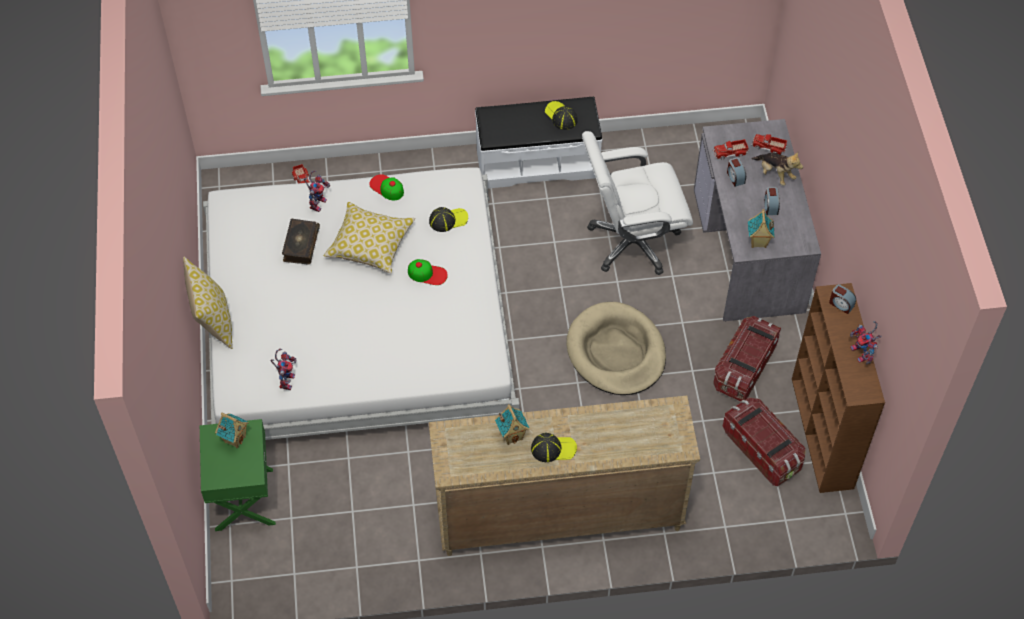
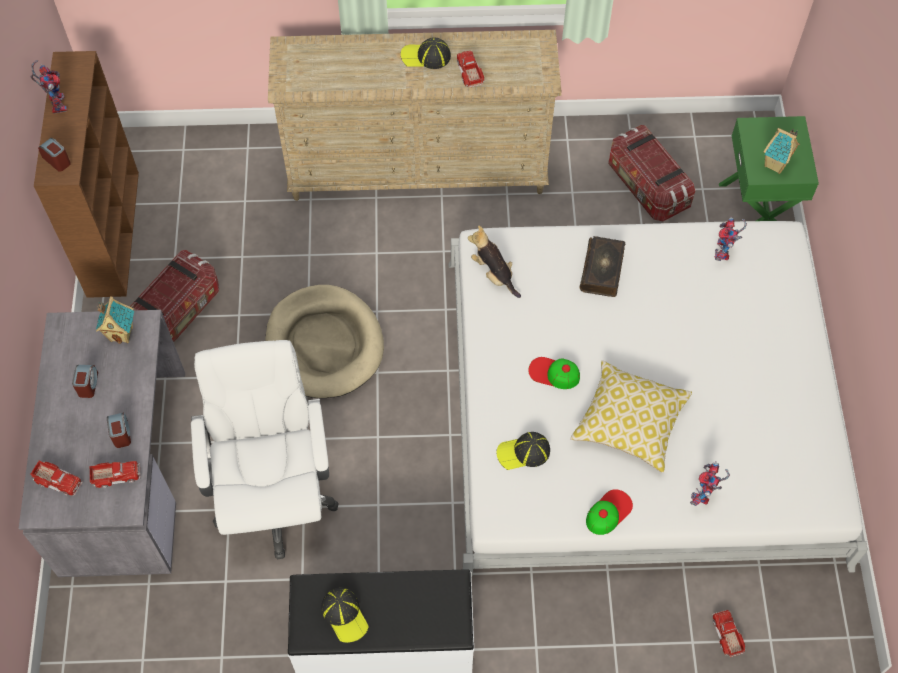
camera: 175 degrees left, 5 degrees up
(213, 322) = (823, 331): pillow -> none
(300, 245) = (723, 426): book -> book (602, 271)
(386, 187) = (608, 512): cap -> cap turned 90 degrees counterclockwise
(512, 435) = (469, 72): toy house -> toy truck
(632, 242) = (274, 496): white office chair -> white office chair turned 90 degrees counterclockwise
(762, 449) = (185, 220): storage box -> storage box (646, 186)
(775, 174) = (65, 434): plush toy -> plush toy (494, 273)

